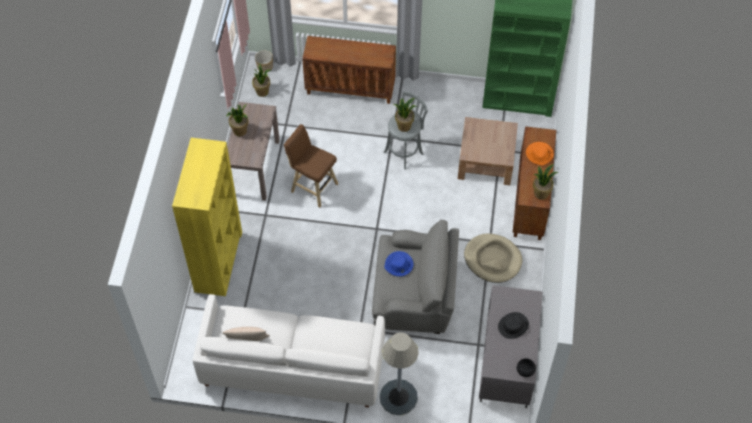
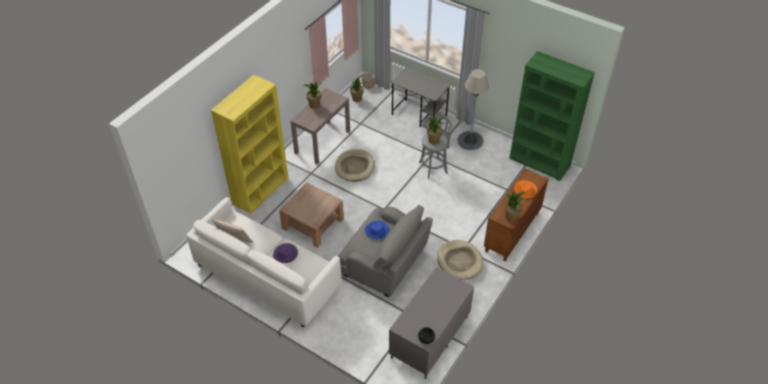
camera: 25 degrees right, 10 degrees down
(312, 186) = (355, 167): brown stool -> beige dog bed
(316, 335) = (286, 254): none -> purple hat
(351, 88) = (419, 116): brown cabinet -> grey desk
(398, 397) = (330, 329): grey floor lamp -> grey floor lamp (470, 141)
(486, 160) = (492, 193): brown coffee table -> brown coffee table (313, 223)
(513, 326) = (435, 302): black hat -> none

